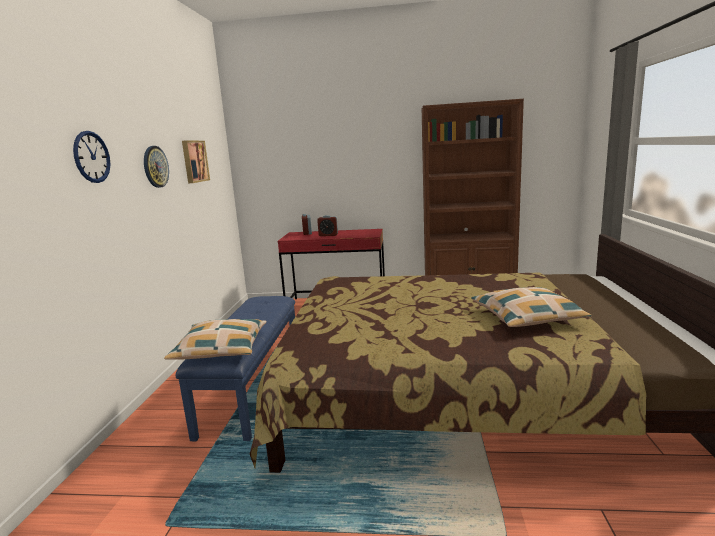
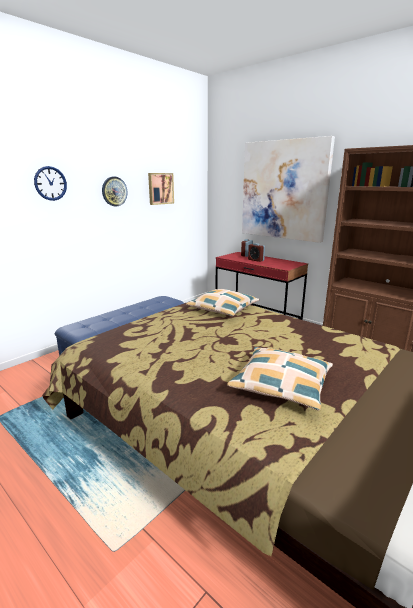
camera: 35 degrees right, 5 degrees up
(220, 349) = (87, 325): pillow -> pillow (223, 309)
(341, 153) = (284, 190): none -> picture

